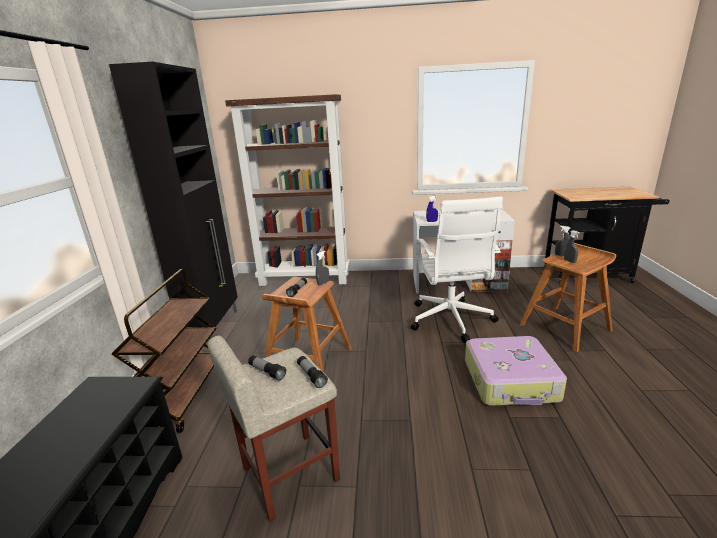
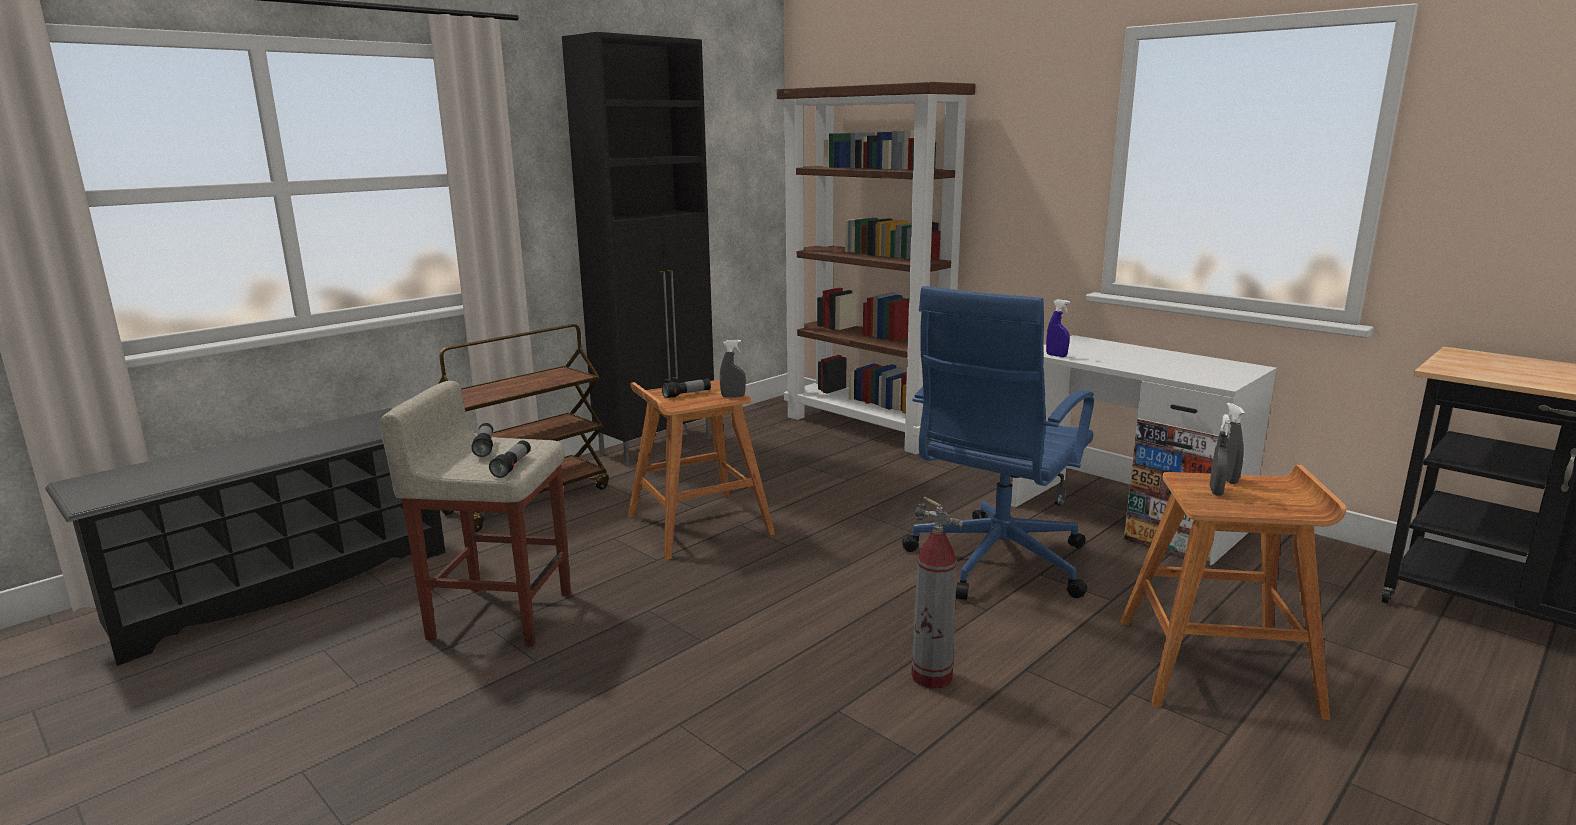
camera: 40 degrees right, 5 degrees down
(451, 320) = (995, 563): white office chair -> blue office chair
(511, 381) = (932, 677): suitcase -> fire extinguisher

